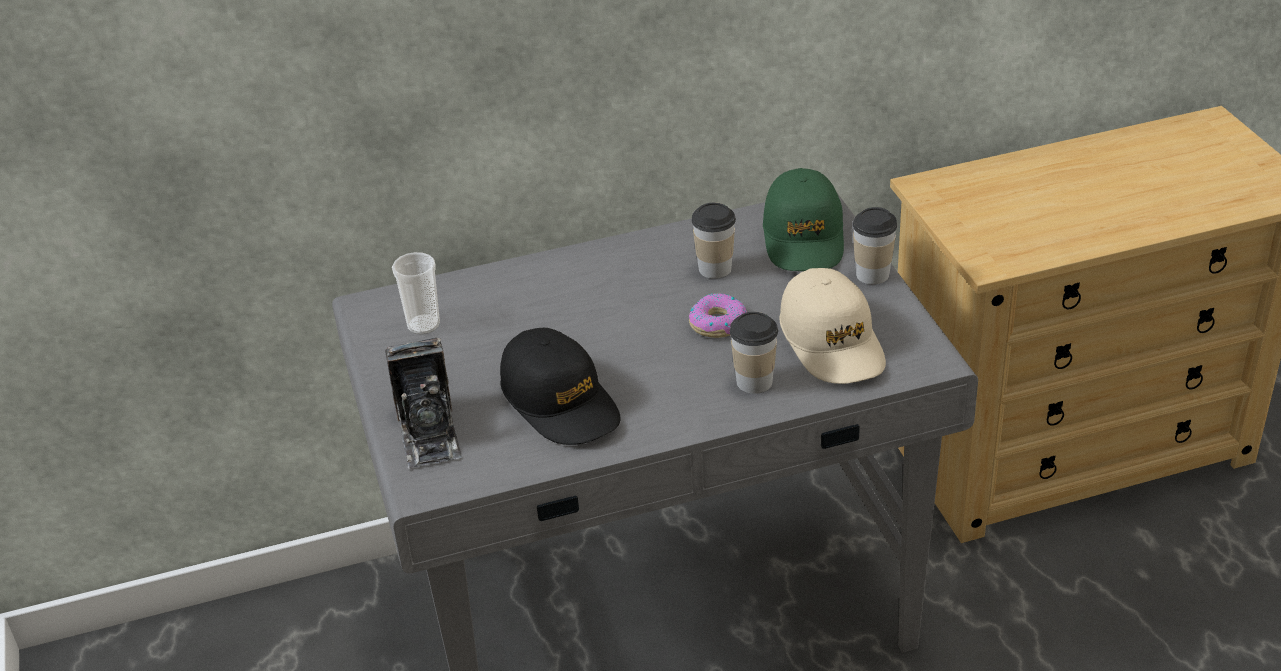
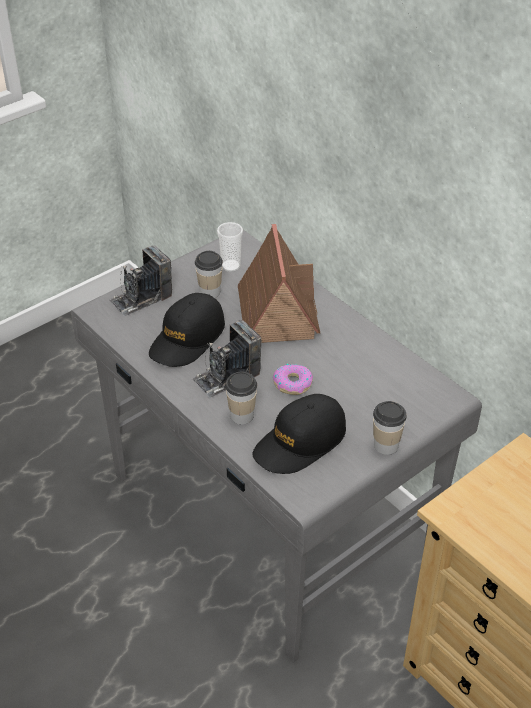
camera: 65 degrees right, 5 degrees up
(561, 304) = (277, 312): none -> toy house
(666, 379) = (227, 376): none -> camera
(715, 269) = (349, 367): cup -> cup (210, 292)
(804, 237) = (409, 400): green cap -> none
(832, 342) = (300, 442): beige cap -> black cap

